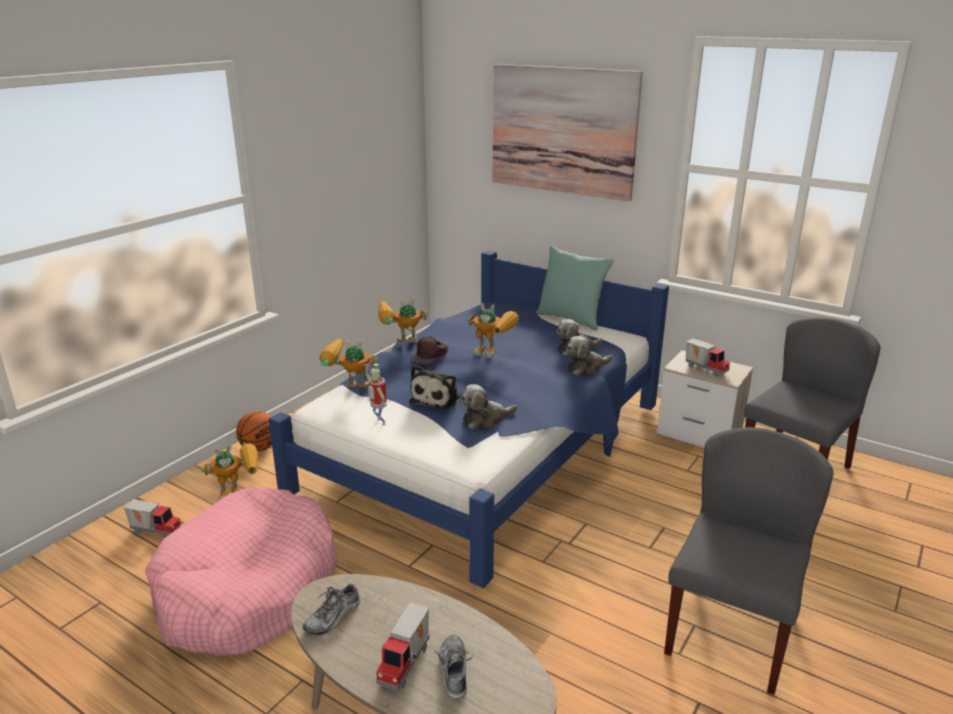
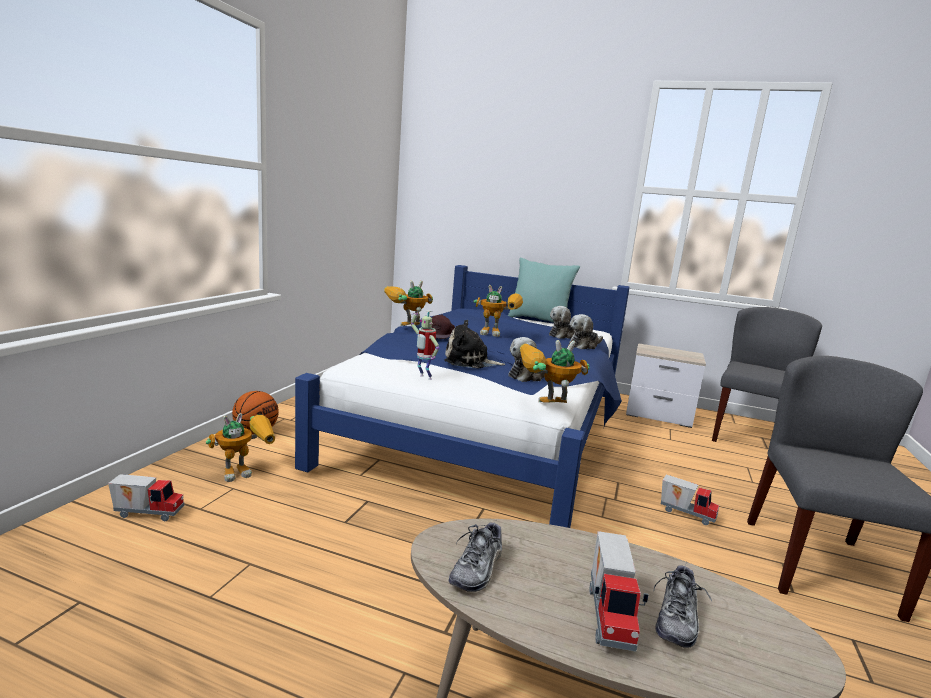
camera: 15 degrees left, 10 degrees down
(248, 589) = (289, 568): pink dog bed -> none
(348, 390) = (374, 355): toy robot -> toy robot (543, 407)
(437, 399) = (470, 361): plush toy -> plush toy turned 90 degrees clockwise
(454, 671) = (676, 618): shoe -> shoe turned 135 degrees counterclockwise
(562, 130) = (530, 161): picture -> none
(706, 369) = (669, 353): toy truck -> toy truck (686, 513)

